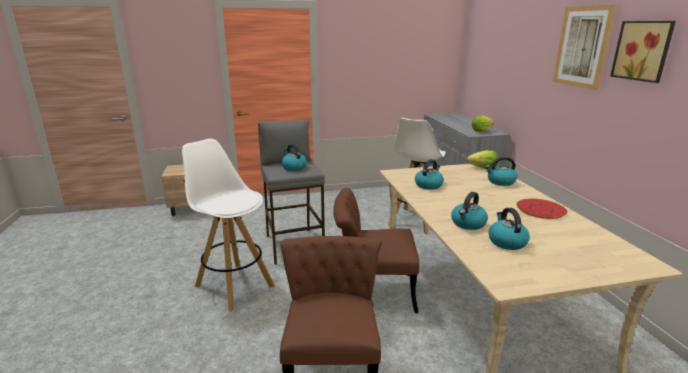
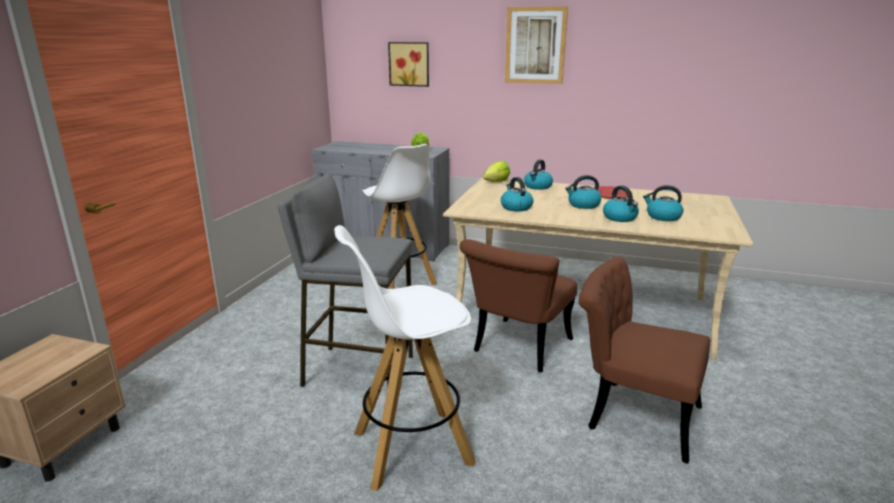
camera: 60 degrees left, 0 degrees up
(293, 167) = (367, 245): kettle -> kettle (583, 205)
(643, 50) = (604, 46): picture -> picture (409, 64)

